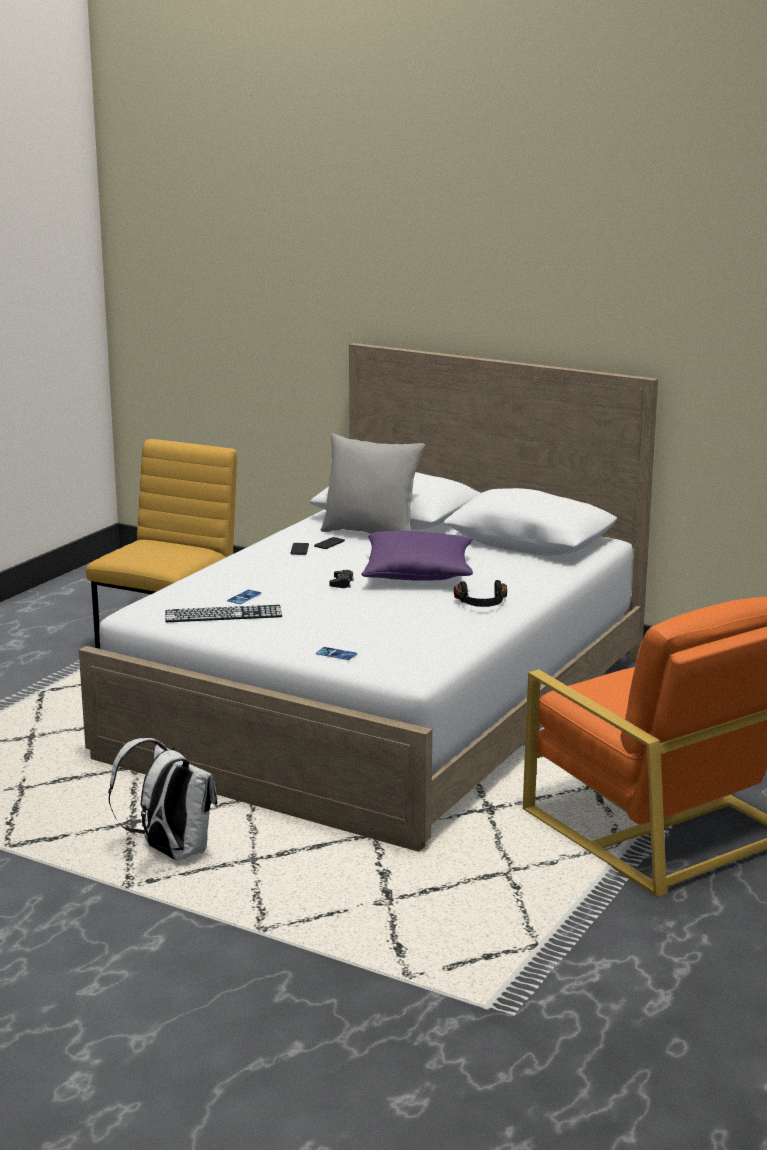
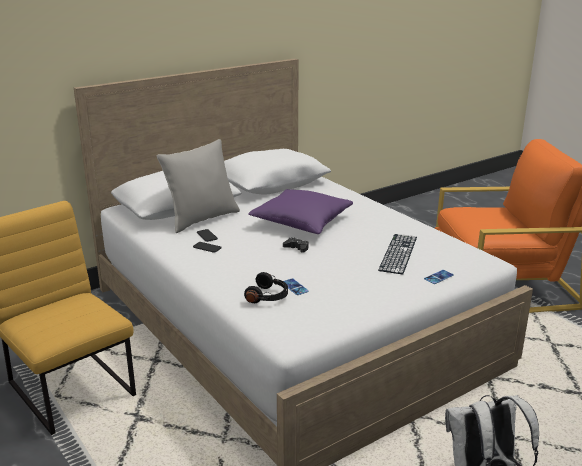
camera: 65 degrees left, 5 degrees up
(223, 614) = (326, 302): keyboard -> keyboard (398, 253)
(482, 605) = (376, 217): black headphones -> black headphones (268, 297)

